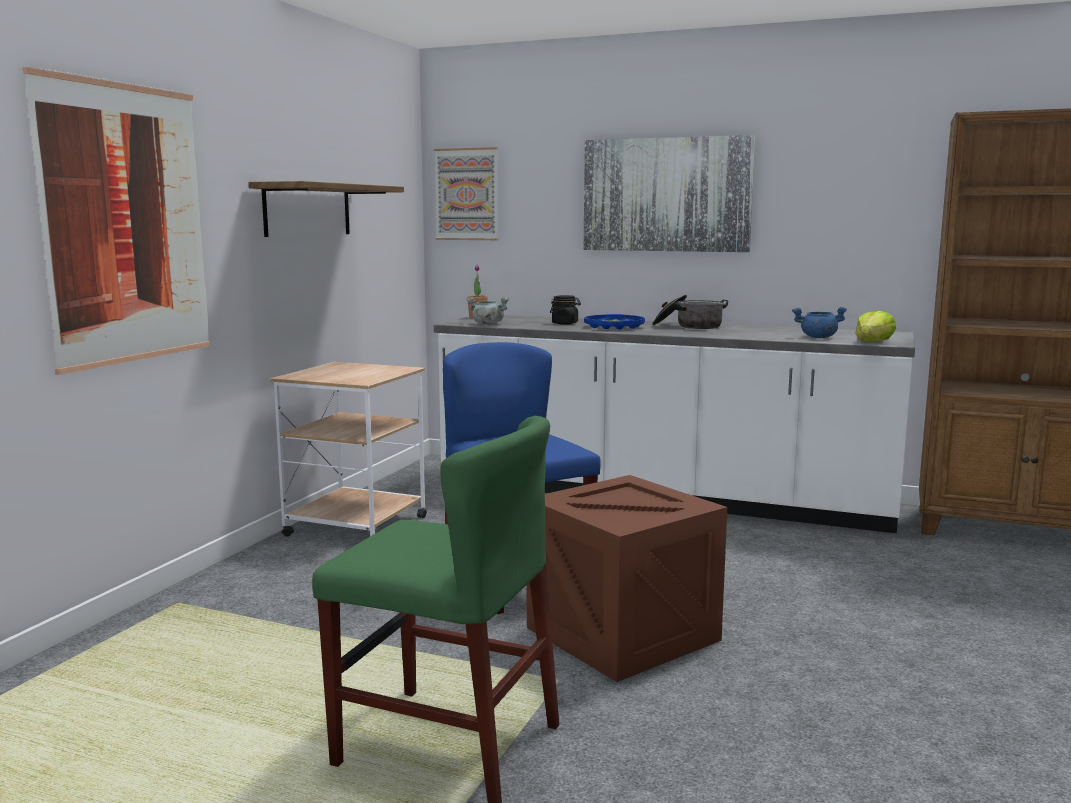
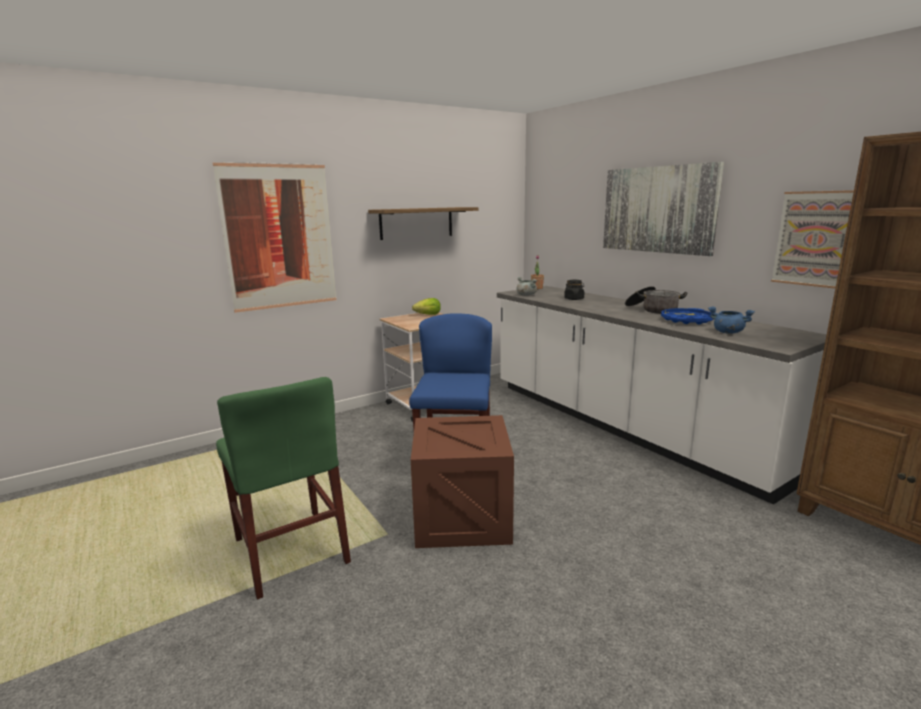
camera: 35 degrees right, 5 degrees up
(467, 194) = (545, 208): picture -> picture (816, 239)
(614, 327) = (597, 305): blue tray -> blue tray (686, 320)
(873, 342) = (764, 343): lettuce -> lettuce (428, 315)

